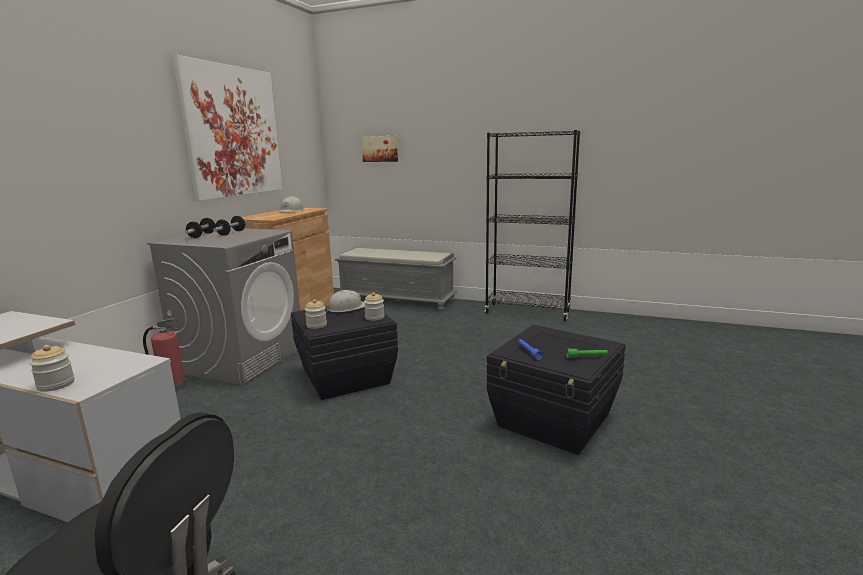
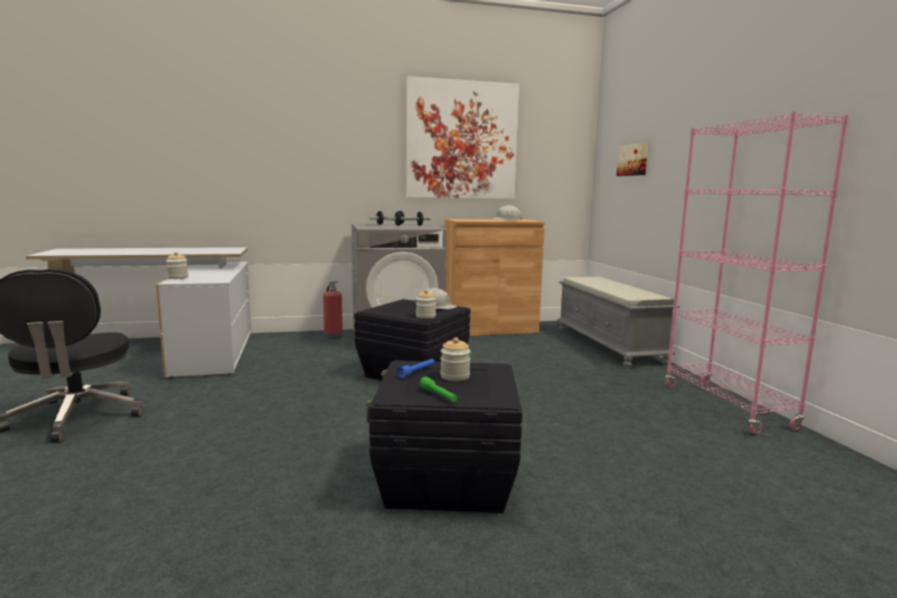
camera: 55 degrees right, 5 degrees down
(316, 325) = (382, 308): jar -> jar (455, 376)
(527, 312) = (727, 406): black bookcase -> pink bookcase

